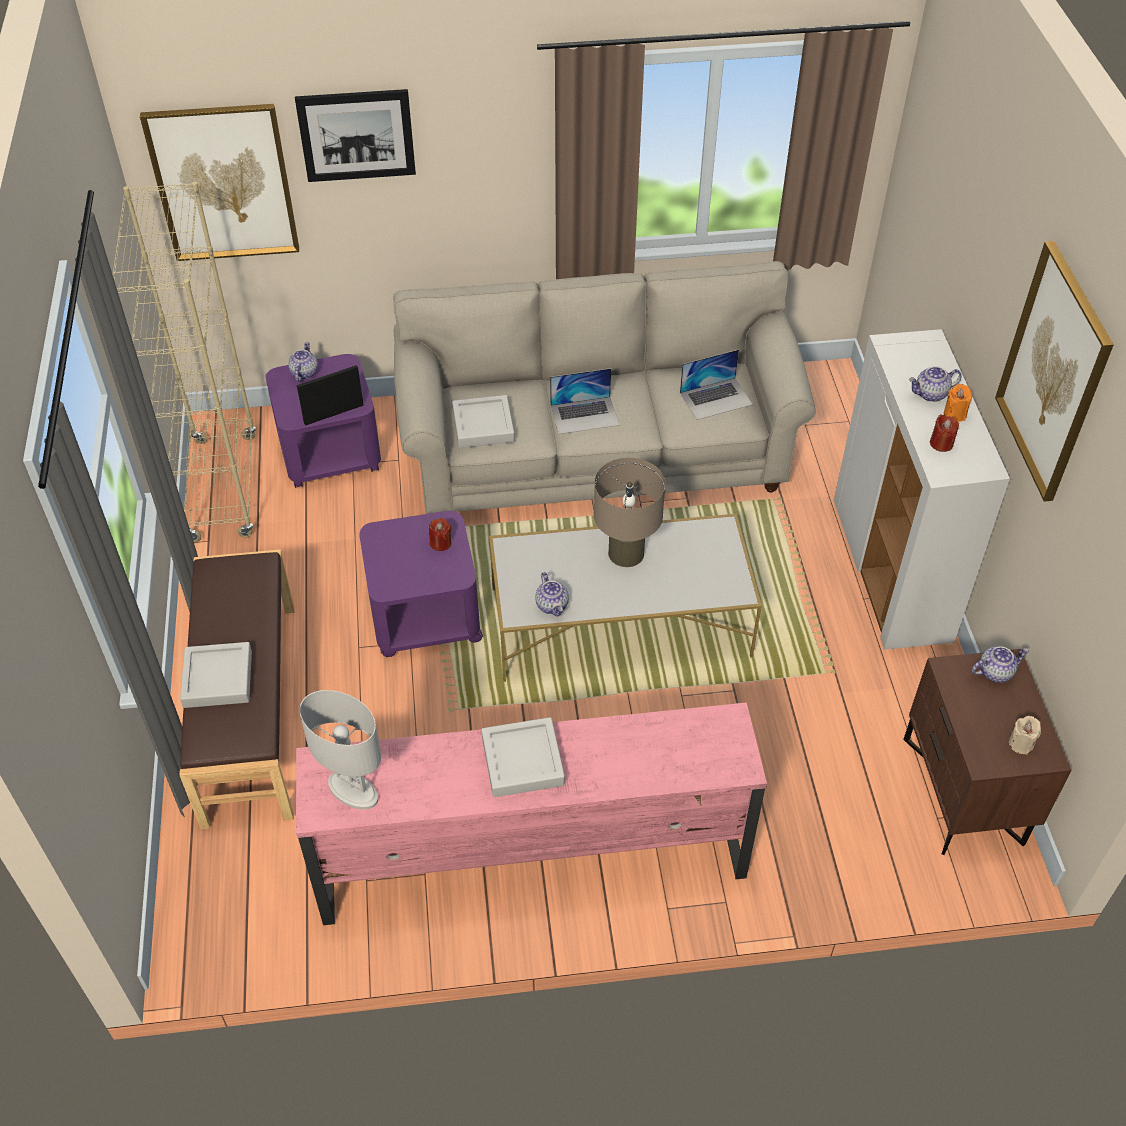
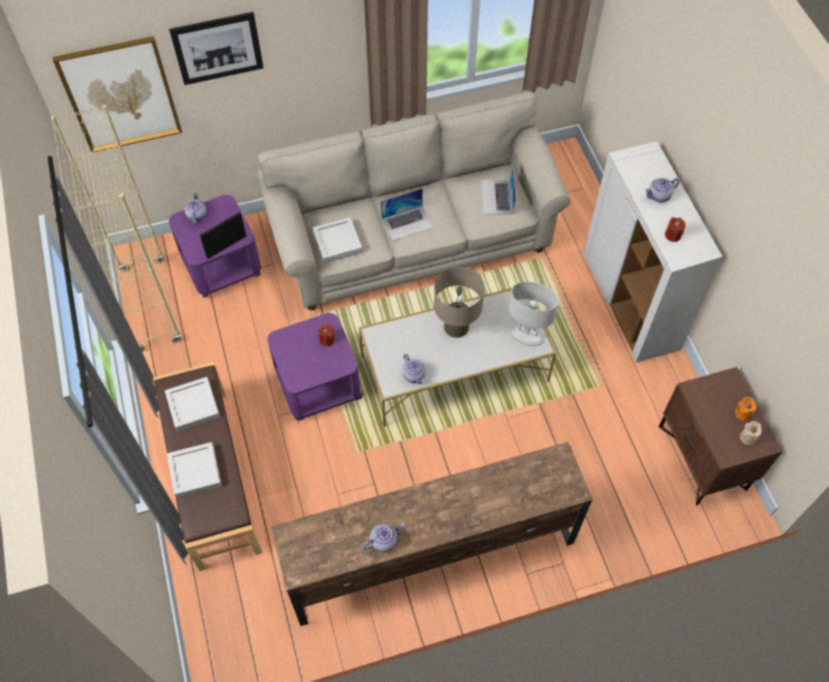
camera: 10 degrees left, 10 degrees up
(352, 791) = (317, 552): white table lamp -> white table lamp (526, 337)
(522, 761) = (428, 510): grey tray -> grey tray (193, 406)
(530, 860) = (429, 555): pink tv stand -> brown tv stand
(716, 398) = (497, 197): laptop -> laptop turned 120 degrees clockwise
(955, 414) = (678, 210): orange candle -> orange candle (742, 413)
(995, 672) = (723, 387): teapot -> teapot (383, 540)
(1053, 373) = (755, 194): picture -> none

